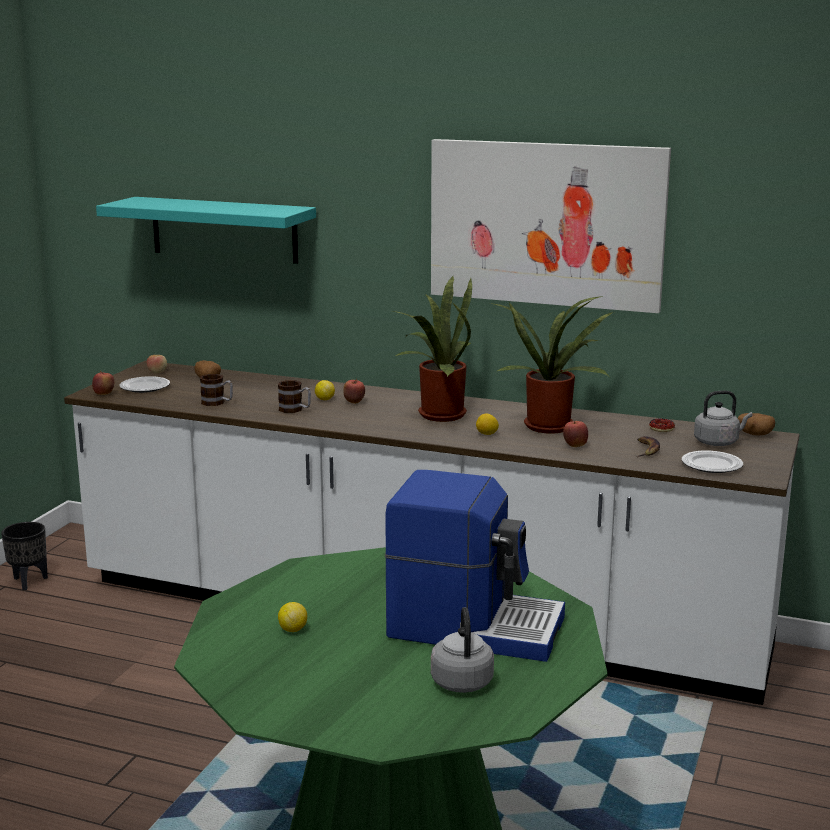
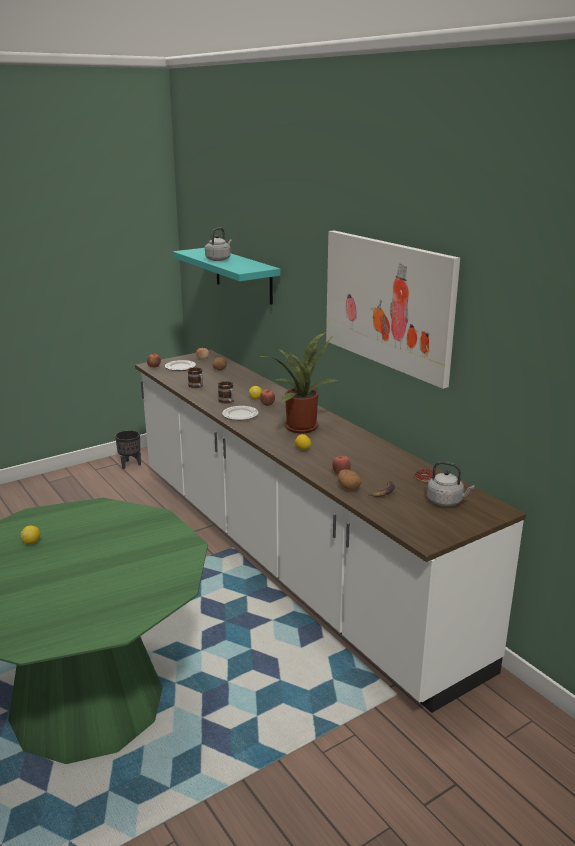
camera: 35 degrees right, 5 degrees up
(461, 680) = (50, 610): grey kettle -> grey kettle (219, 259)
(474, 626) = (114, 578): coffee machine -> none
(551, 425) = (354, 453): potted plant -> none
(711, 465) = (406, 518): plate -> plate (240, 415)
(754, 434) = (487, 503): potato -> potato (348, 487)

